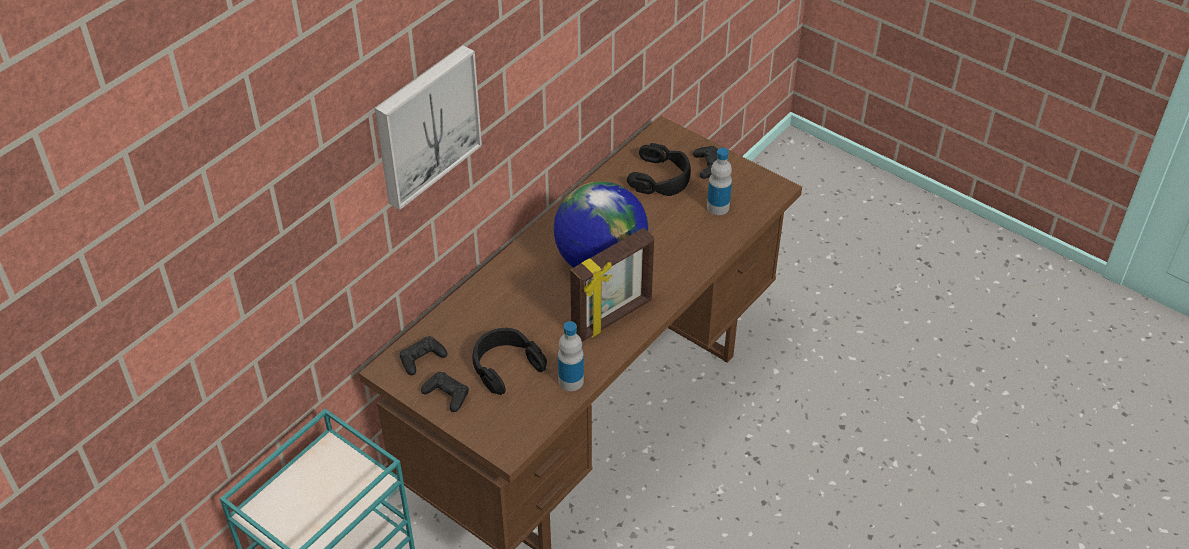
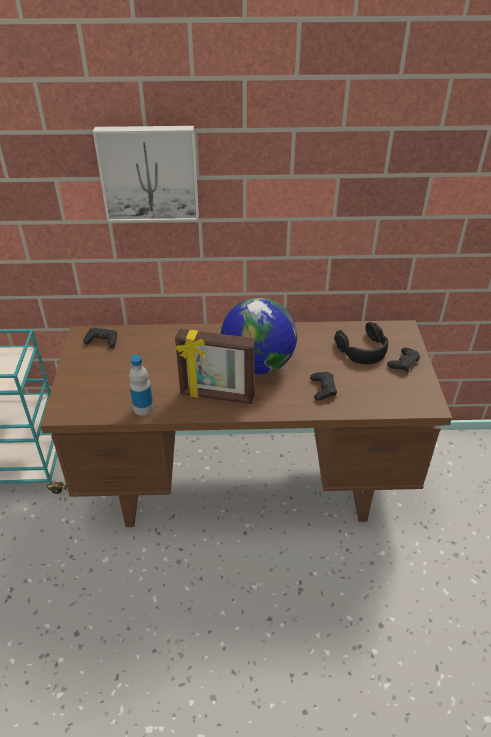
camera: 50 degrees right, 5 degrees down
(447, 395) = (83, 365): black game controller -> black game controller (323, 389)
(505, 366) = (128, 374): black headphones -> none
(718, 207) = (373, 388): bottle -> none

